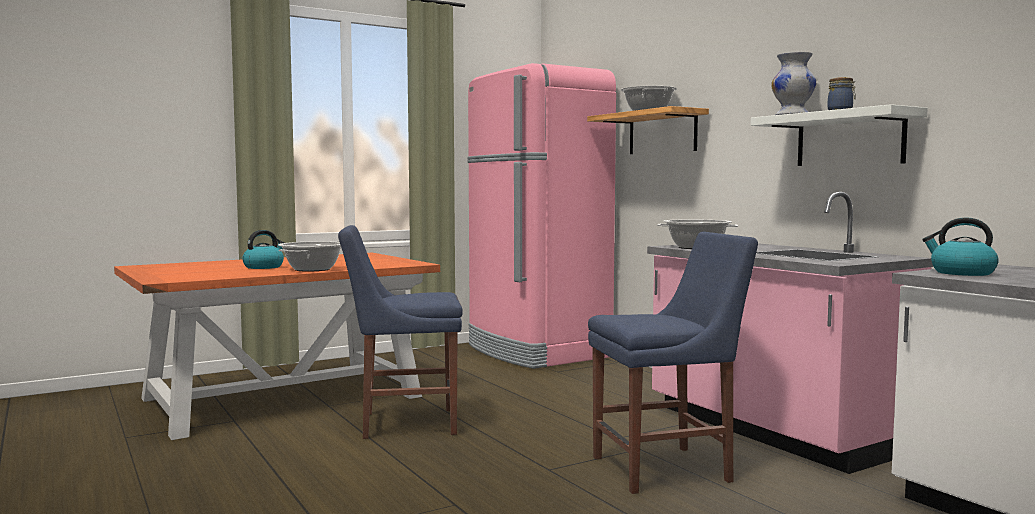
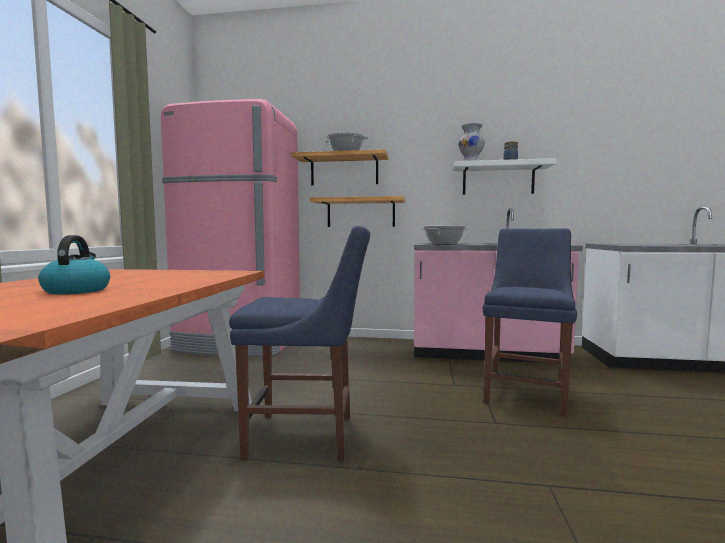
camera: 50 degrees left, 0 degrees up
(312, 269) = (171, 285): cooking pot -> none
(403, 423) = (308, 436): blue chair -> blue chair turned 120 degrees counterclockwise
(678, 193) = (361, 213): none -> shelf
(961, 273) = (632, 244): kettle -> none

